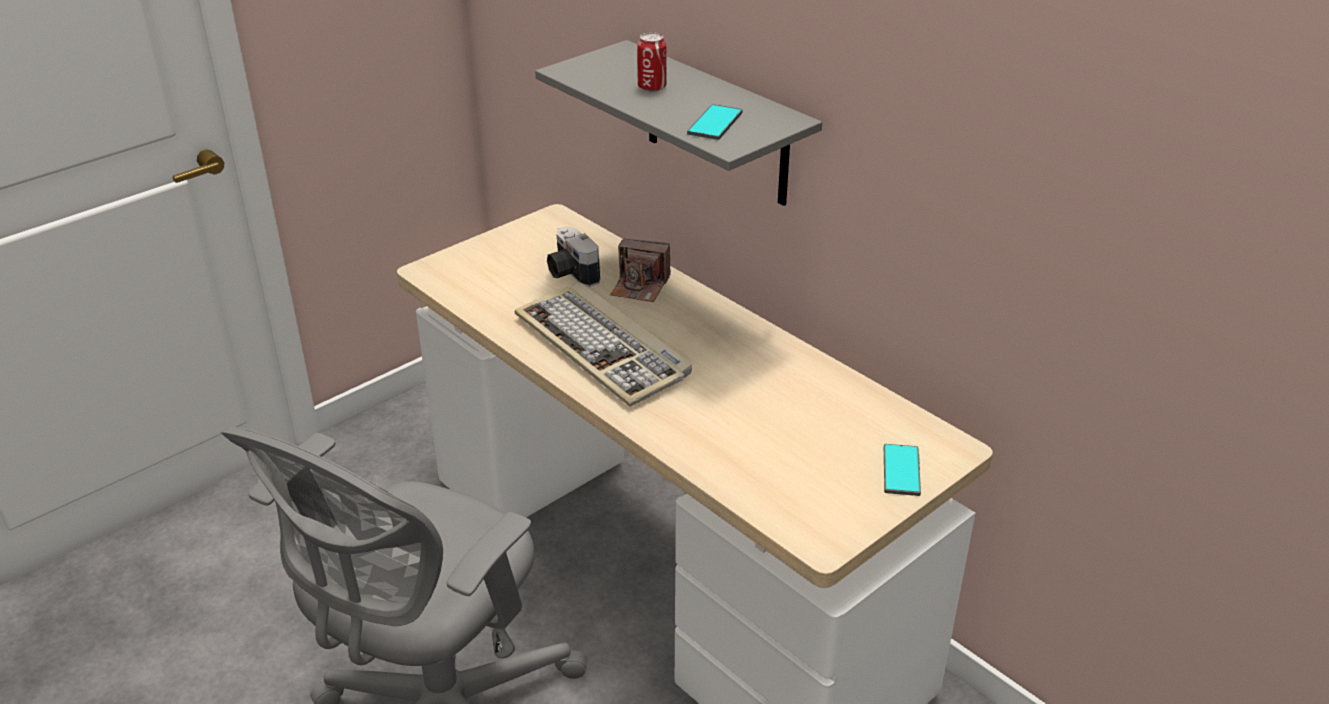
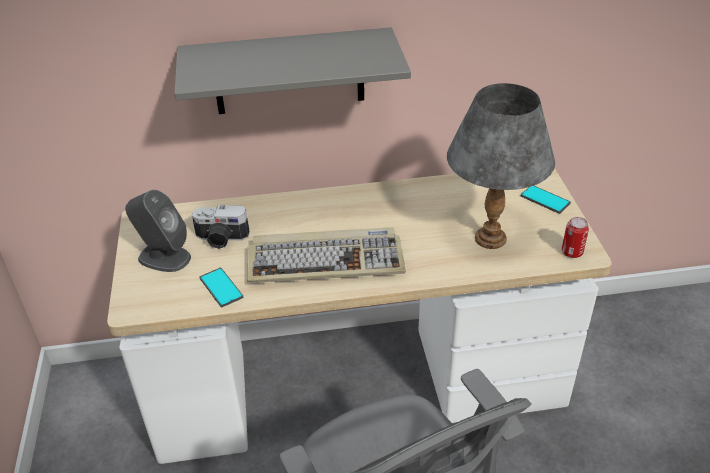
camera: 55 degrees left, 5 degrees up
(511, 254) = (163, 257): none -> grey speaker
(640, 286) = (273, 216): camera -> none
(652, 87) = (270, 61): can -> can (572, 252)
(715, 123) = (353, 58): phone -> phone (221, 288)
(765, 451) = (491, 239): none -> grey table lamp

